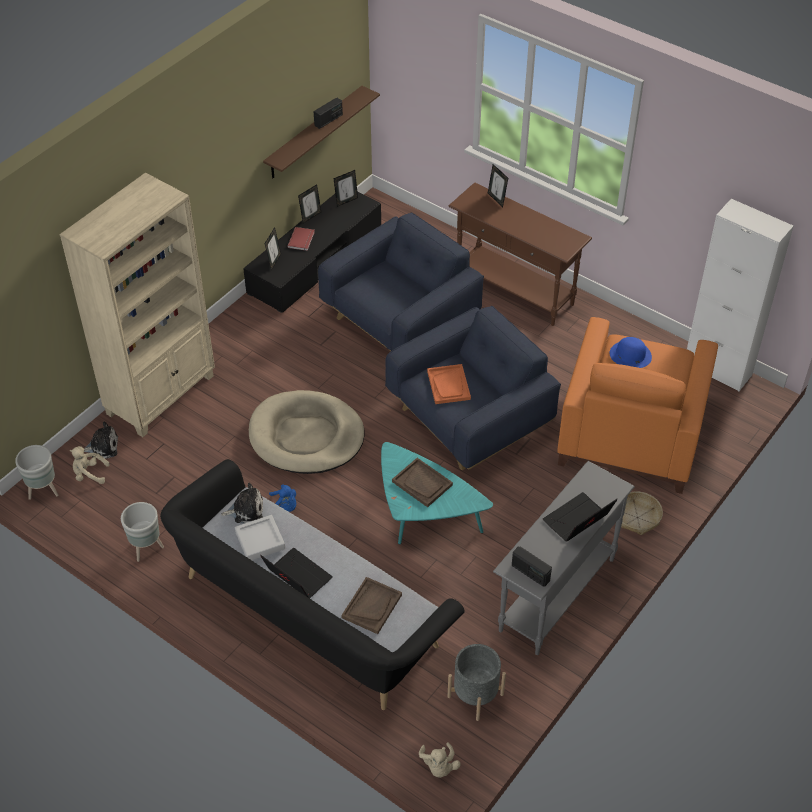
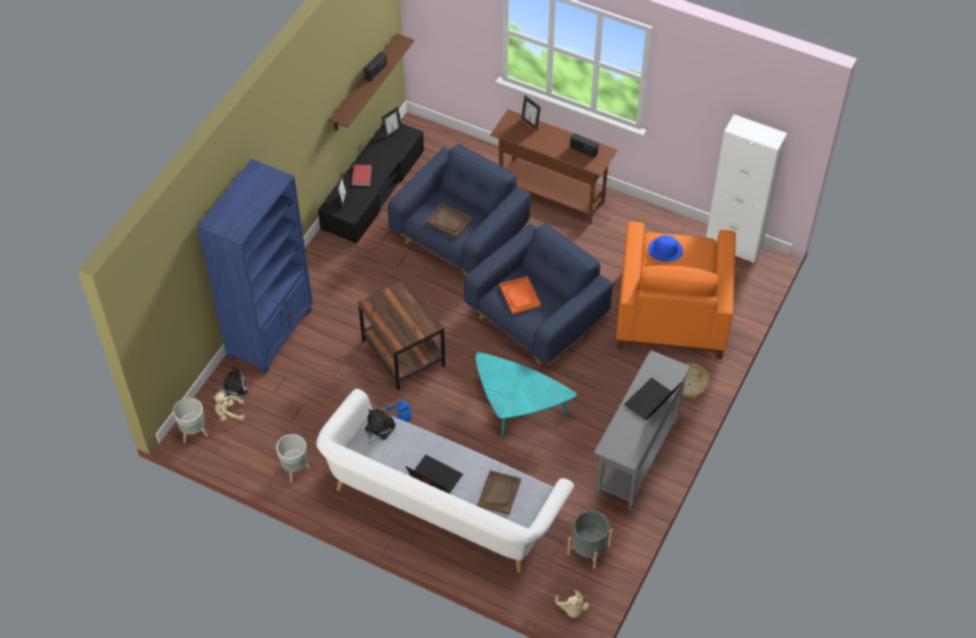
camera: 10 degrees left, 5 degrees up
(162, 395) = (271, 333): beige bookcase -> blue bookcase
(246, 510) = (378, 428): plush toy -> plush toy turned 45 degrees counterclockwise
(260, 540) = (397, 453): grey tray -> none
(306, 436) = (404, 353): beige dog bed -> brown side table
(308, 614) = (441, 505): black sofa -> white sofa
(310, 217) = (364, 152): picture frame -> none
(422, 483) = (515, 384): brown tray -> brown tray (449, 221)
(530, 573) = (623, 450): radio -> radio (583, 150)

